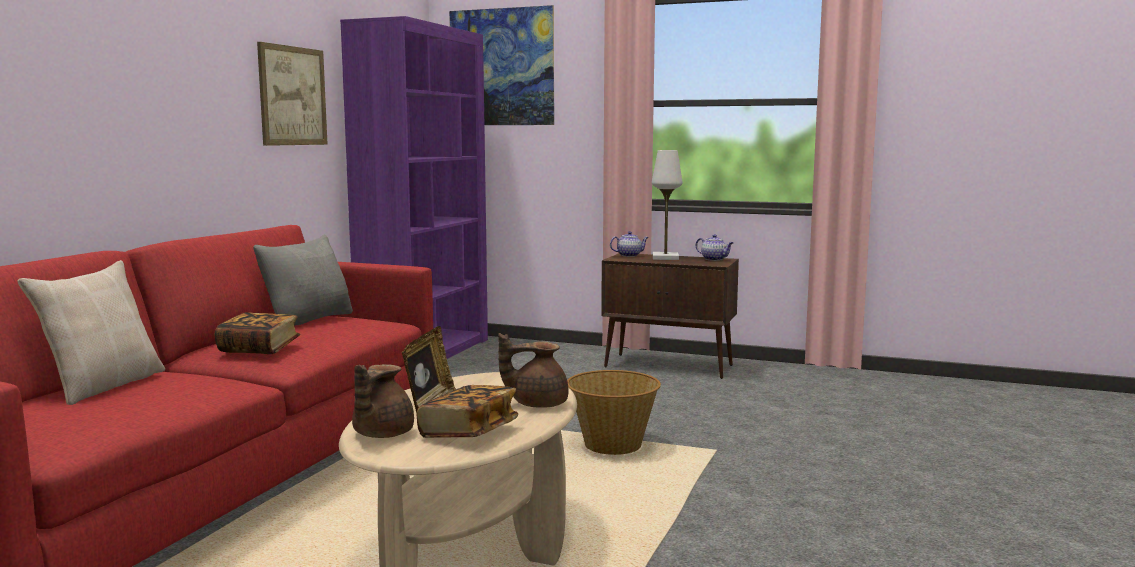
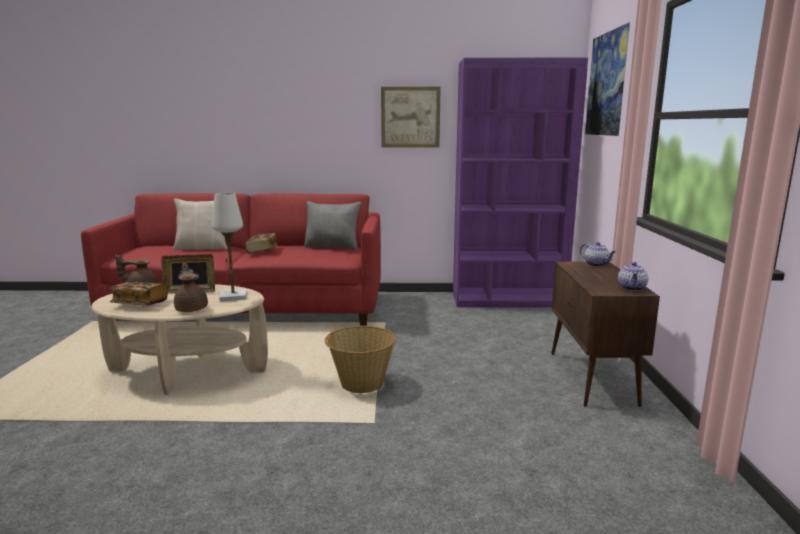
camera: 70 degrees right, 5 degrees up
(665, 258) = (605, 274): white table lamp -> white table lamp (233, 296)

